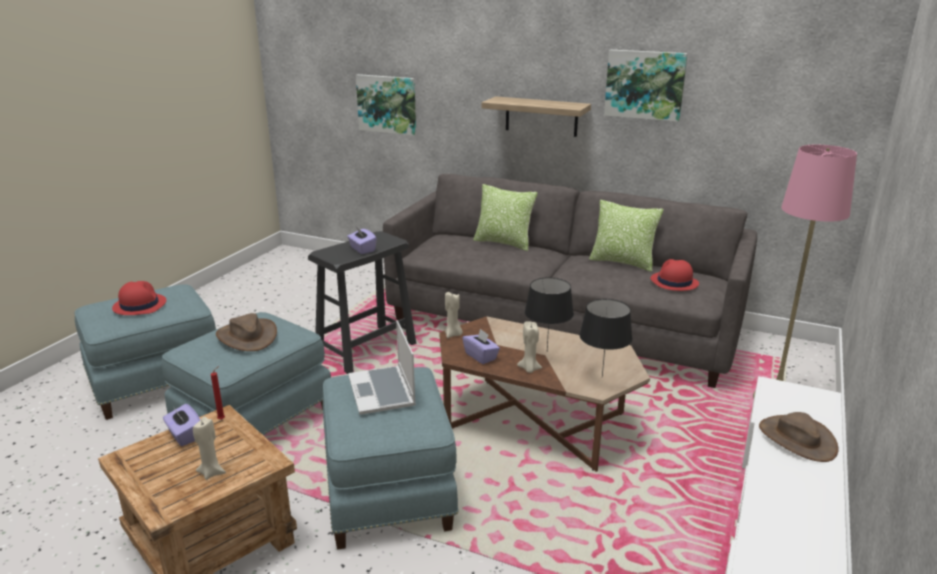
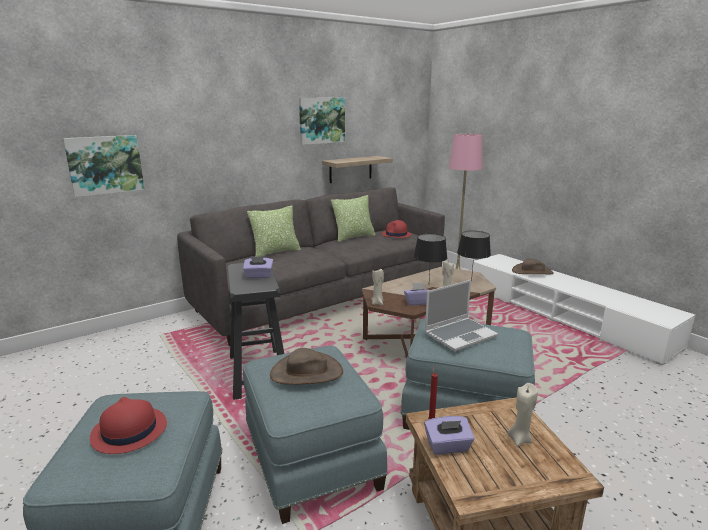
camera: 60 degrees left, 5 degrees down
(383, 392) = (460, 334): laptop -> laptop turned 45 degrees counterclockwise
(541, 116) = (256, 153): shelf -> shelf (350, 169)

